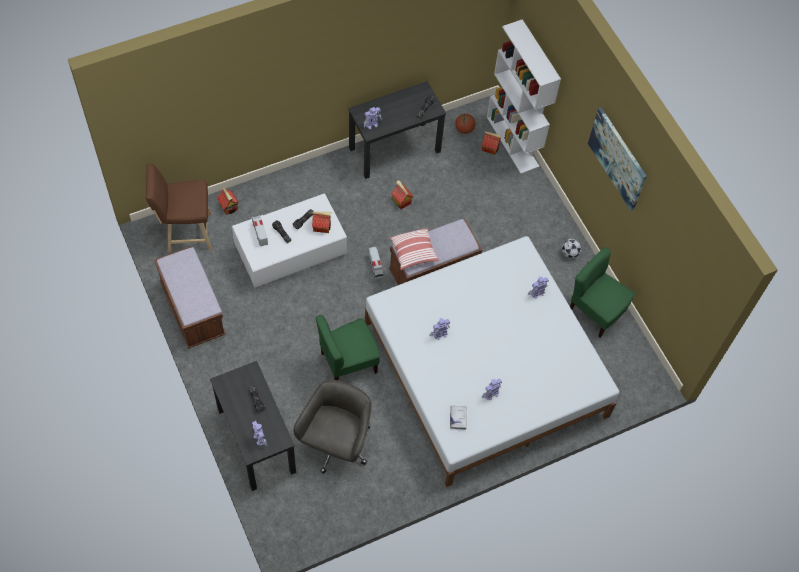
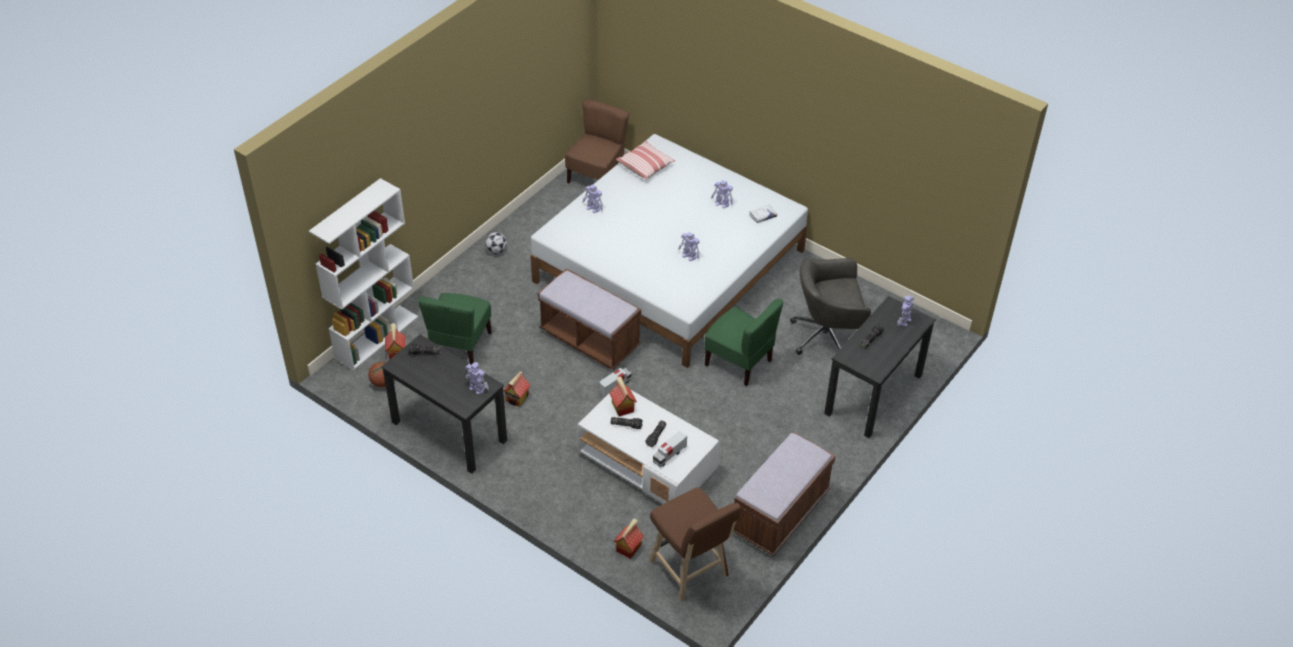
camera: 115 degrees left, 15 degrees down
(414, 253) = (609, 312): pillow -> pillow (645, 166)
(596, 311) = (551, 214): green chair -> green chair (460, 345)
(617, 158) = (464, 109): picture -> none
(630, 369) = (596, 177): none -> brown chair

